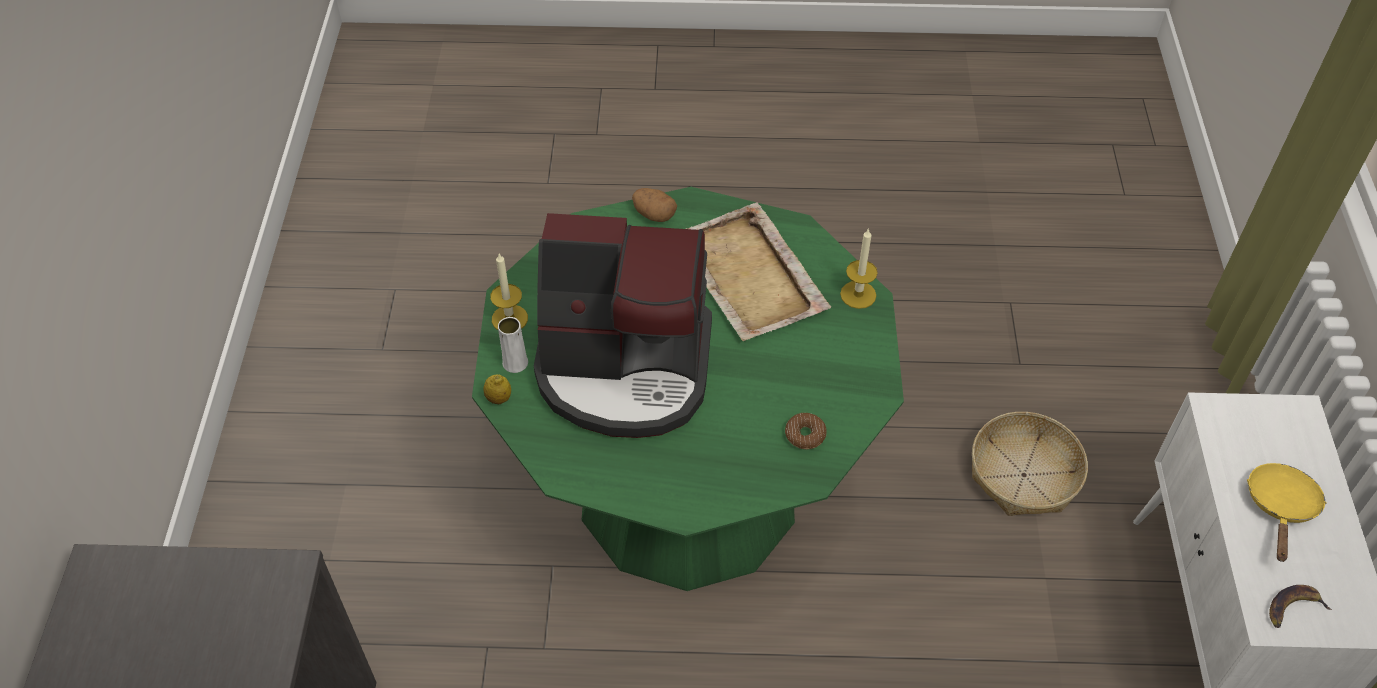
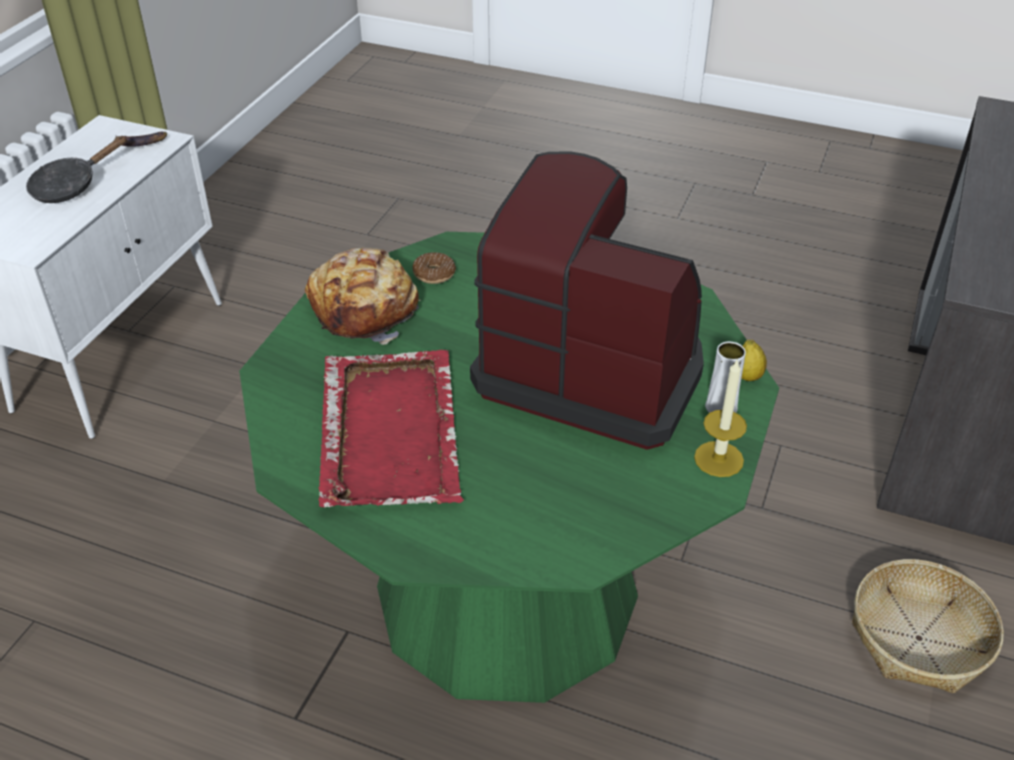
camera: 160 degrees left, 10 degrees down
(654, 214) = (469, 549): potato -> none
(750, 276) = (390, 430): beige tray -> red tray
(838, 377) = (366, 309): none -> bread
(858, 294) = (278, 378): candle -> none
(1023, 475) = (149, 505): basket -> basket (919, 639)
(1280, 507) = (70, 186): yellow frying pan -> black frying pan

